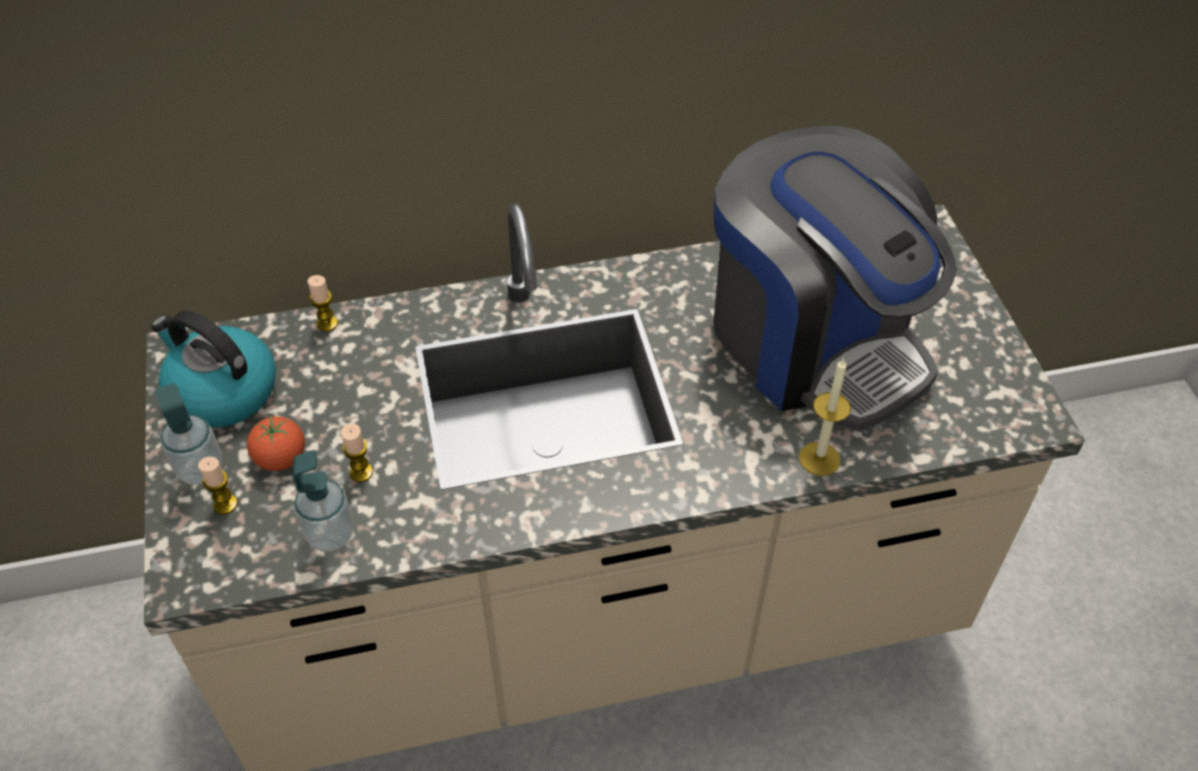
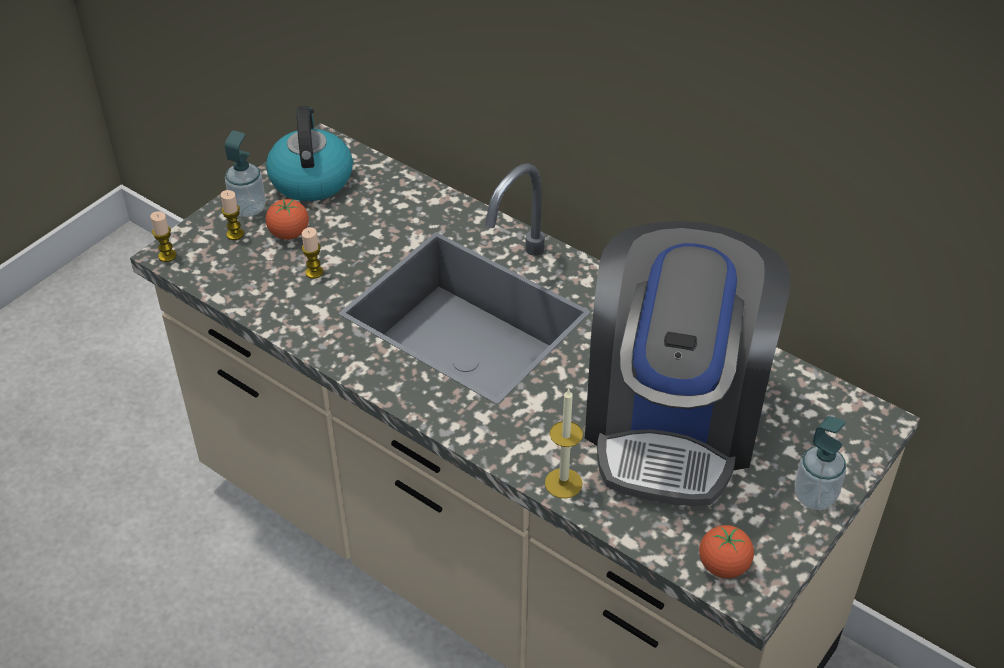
camera: 50 degrees right, 5 degrees down
(327, 323) = (409, 184): candle -> candle (167, 256)
(330, 534) = (257, 289): soap dispenser -> soap dispenser (814, 496)
(995, 415) = (723, 566): none -> tomato

